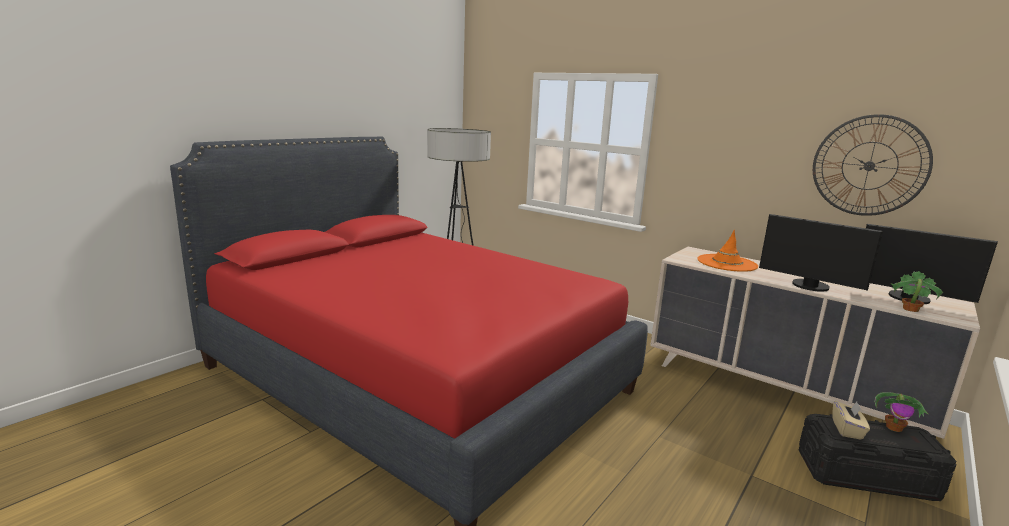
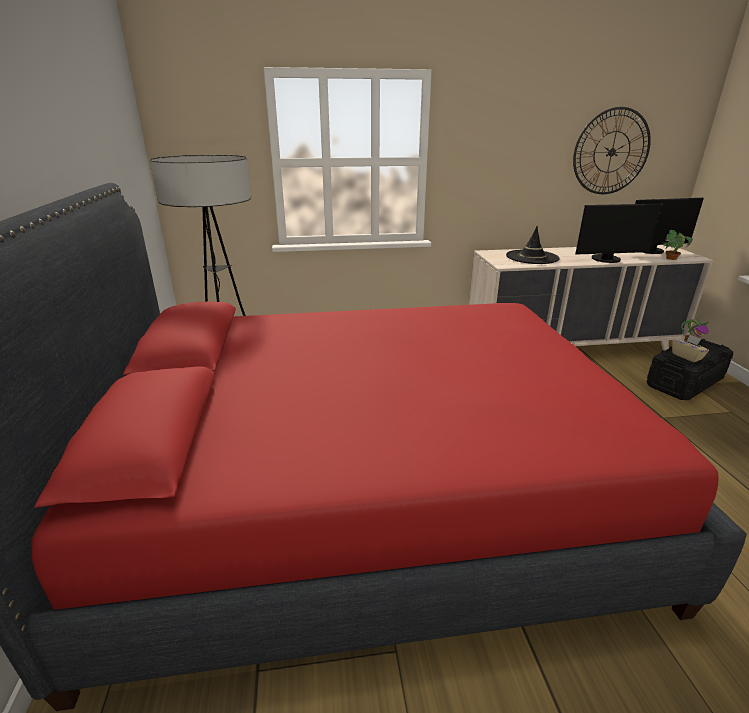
camera: 45 degrees left, 10 degrees up
(726, 263) = (532, 257): orange hat -> black hat

